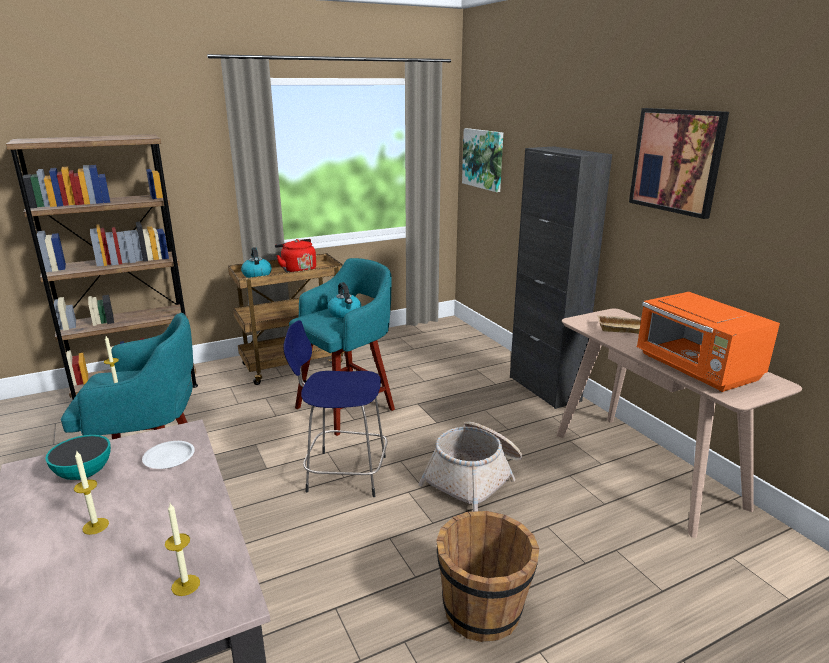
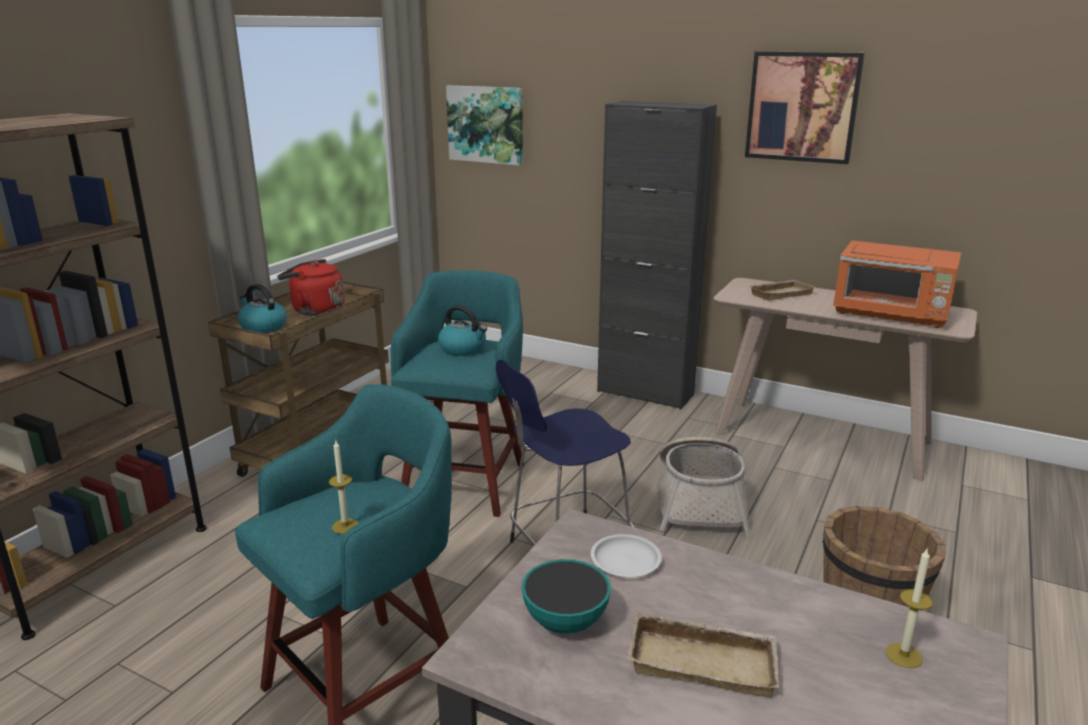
camera: 35 degrees left, 0 degrees up
(95, 526) = (704, 660): candle -> beige tray

